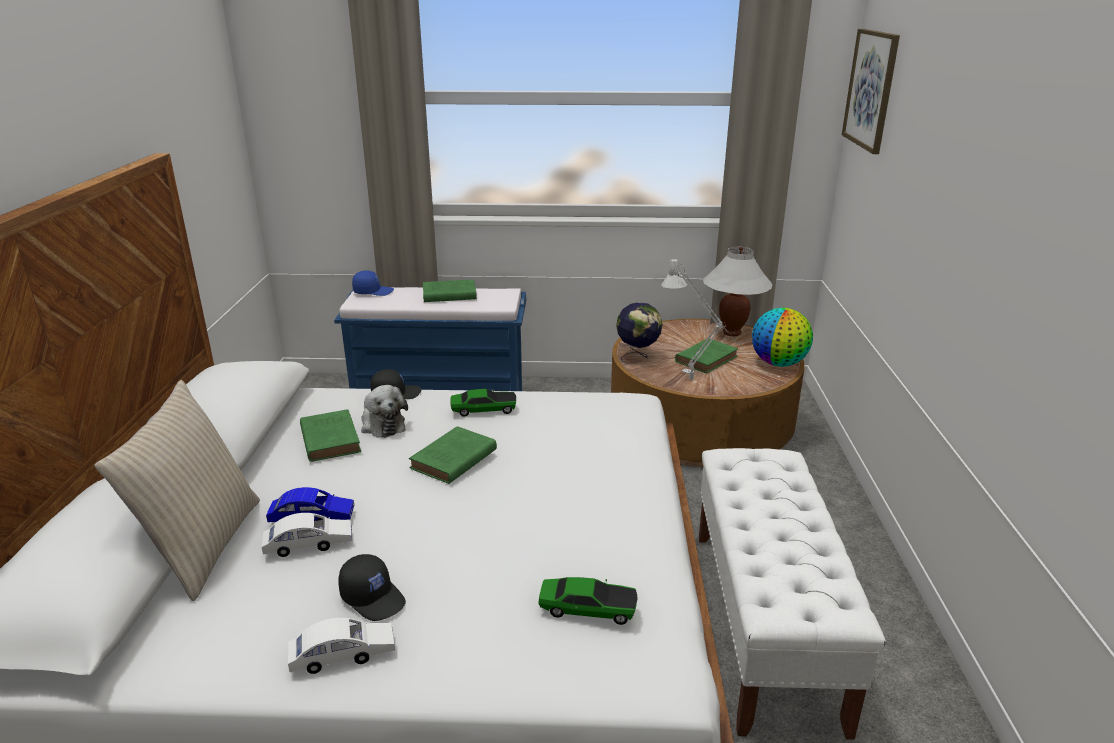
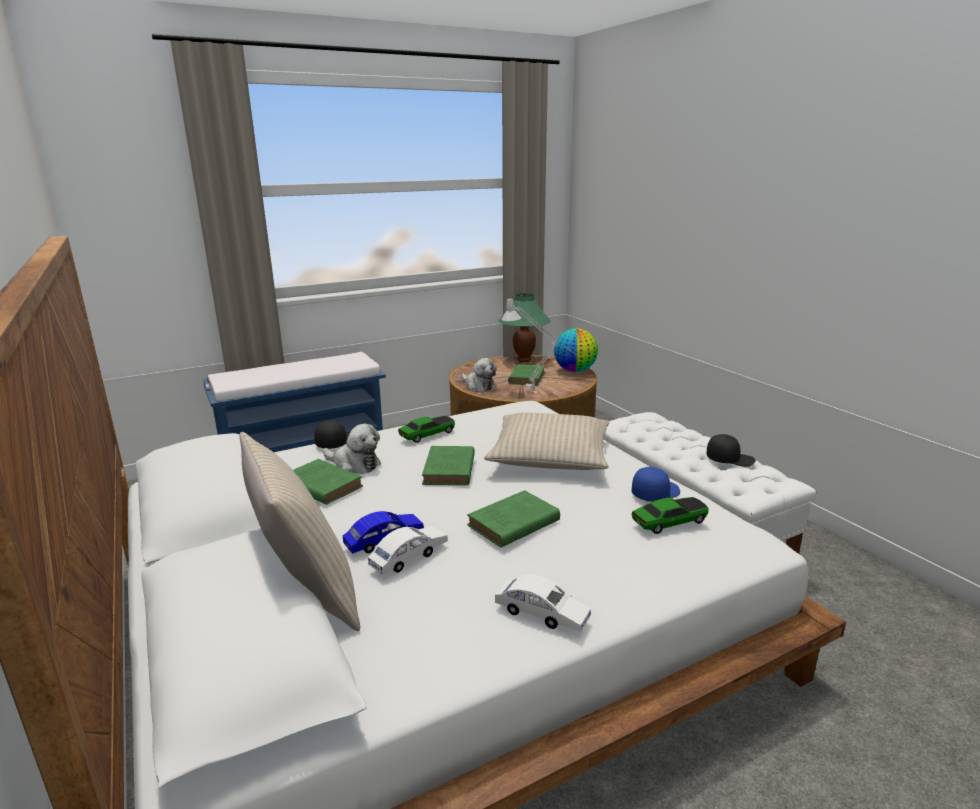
camera: 30 degrees left, 5 degrees down
(343, 655) = (542, 614): white toy car -> white toy car turned 75 degrees clockwise
(373, 291) = (232, 374): blue cap -> blue cap (655, 493)
(374, 597) = (513, 570): black cap -> black cap (729, 459)
(448, 295) = (306, 365): green book -> green book (511, 524)
(576, 475) = (550, 456): none -> beige pillow
(637, 357) = (478, 386): globe -> plush toy
(731, 333) = (524, 360): white table lamp -> green table lamp
(871, 89) = (598, 168): picture -> none

